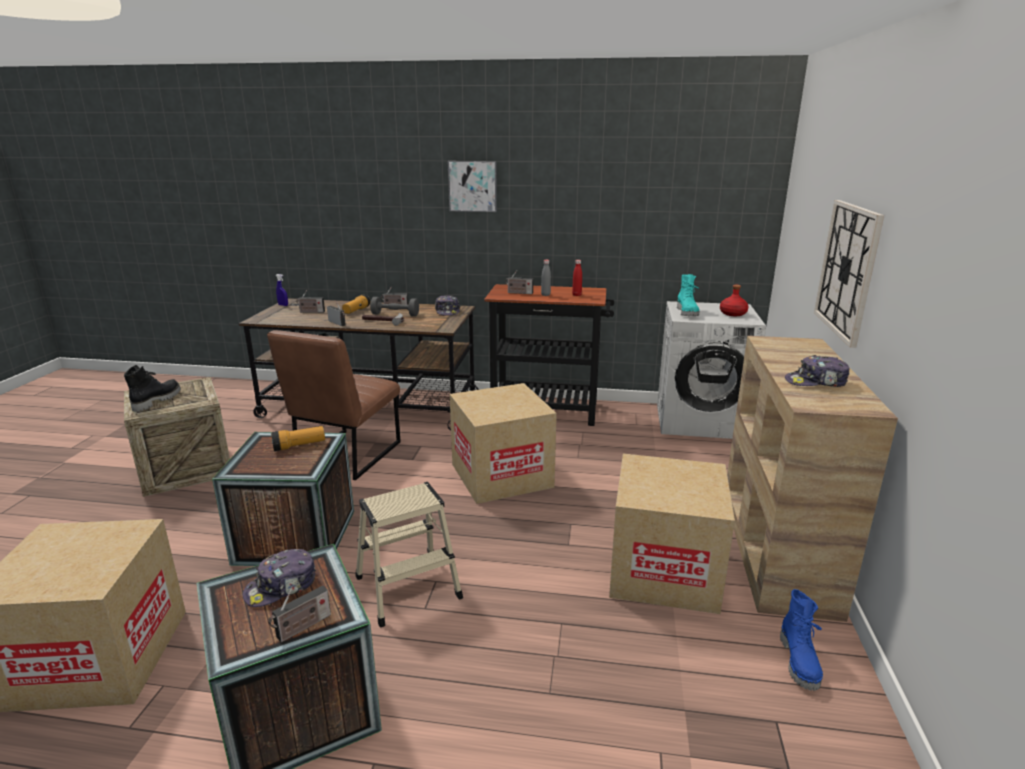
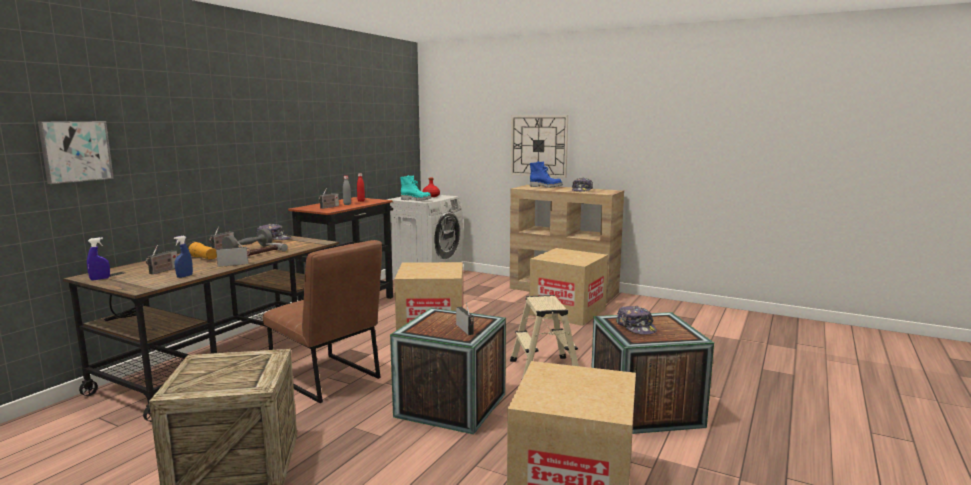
camera: 70 degrees left, 10 degrees down
(156, 400) = (229, 378): black boot -> none
(294, 320) = (184, 276): none -> blue spray bottle
(299, 446) = (440, 320): flashlight -> none
(302, 628) = (674, 324): radio -> radio (466, 330)
(473, 186) = (260, 122): picture -> picture (75, 151)
(800, 662) = (640, 304): blue boot -> blue boot (546, 187)

